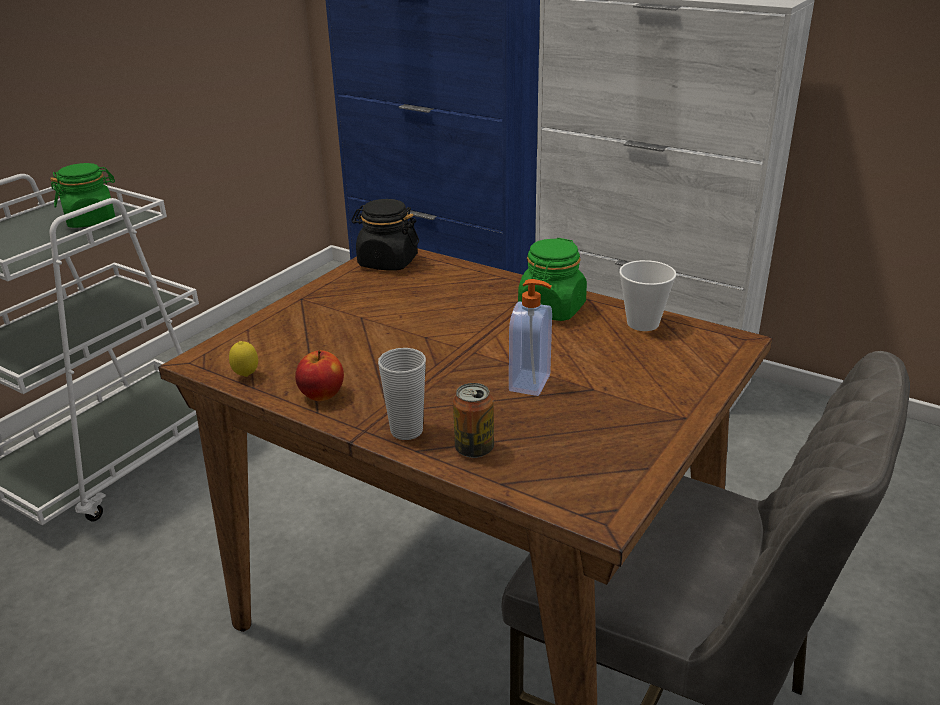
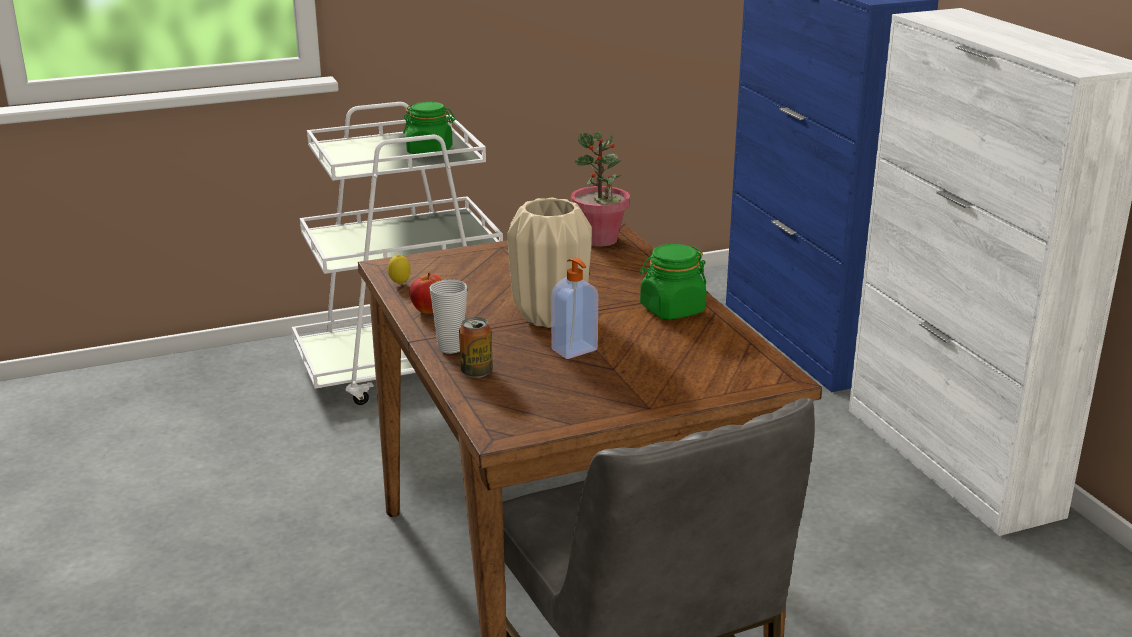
camera: 35 degrees right, 5 degrees down
(387, 262) = (600, 240): black jar -> potted plant
(457, 357) = (550, 317): none -> beige vase
(643, 323) = (728, 342): cup -> none

